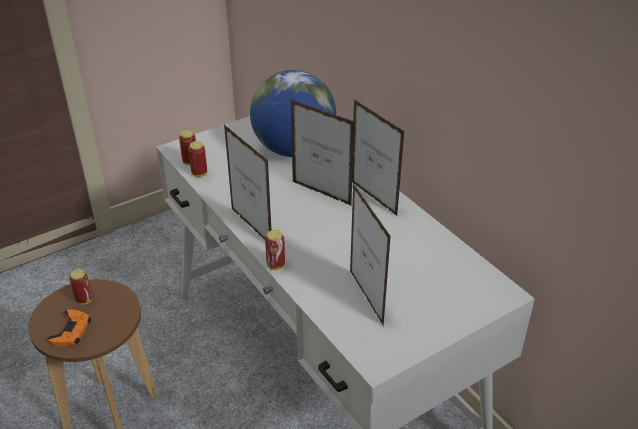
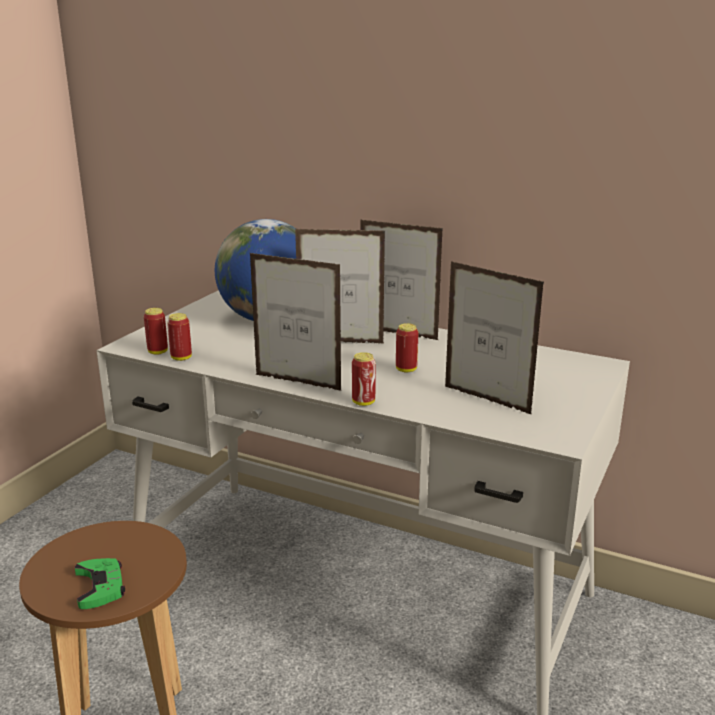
camera: 30 degrees left, 15 degrees down
(71, 331) = (100, 587): orange game controller -> green game controller
(84, 300) = (88, 551): can -> can (406, 369)

